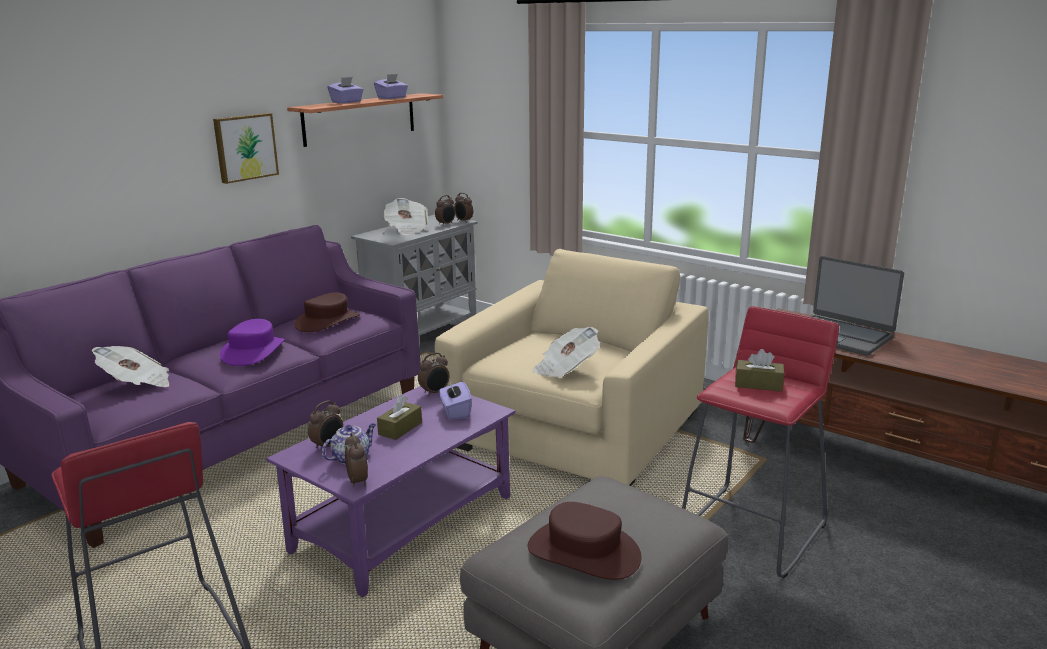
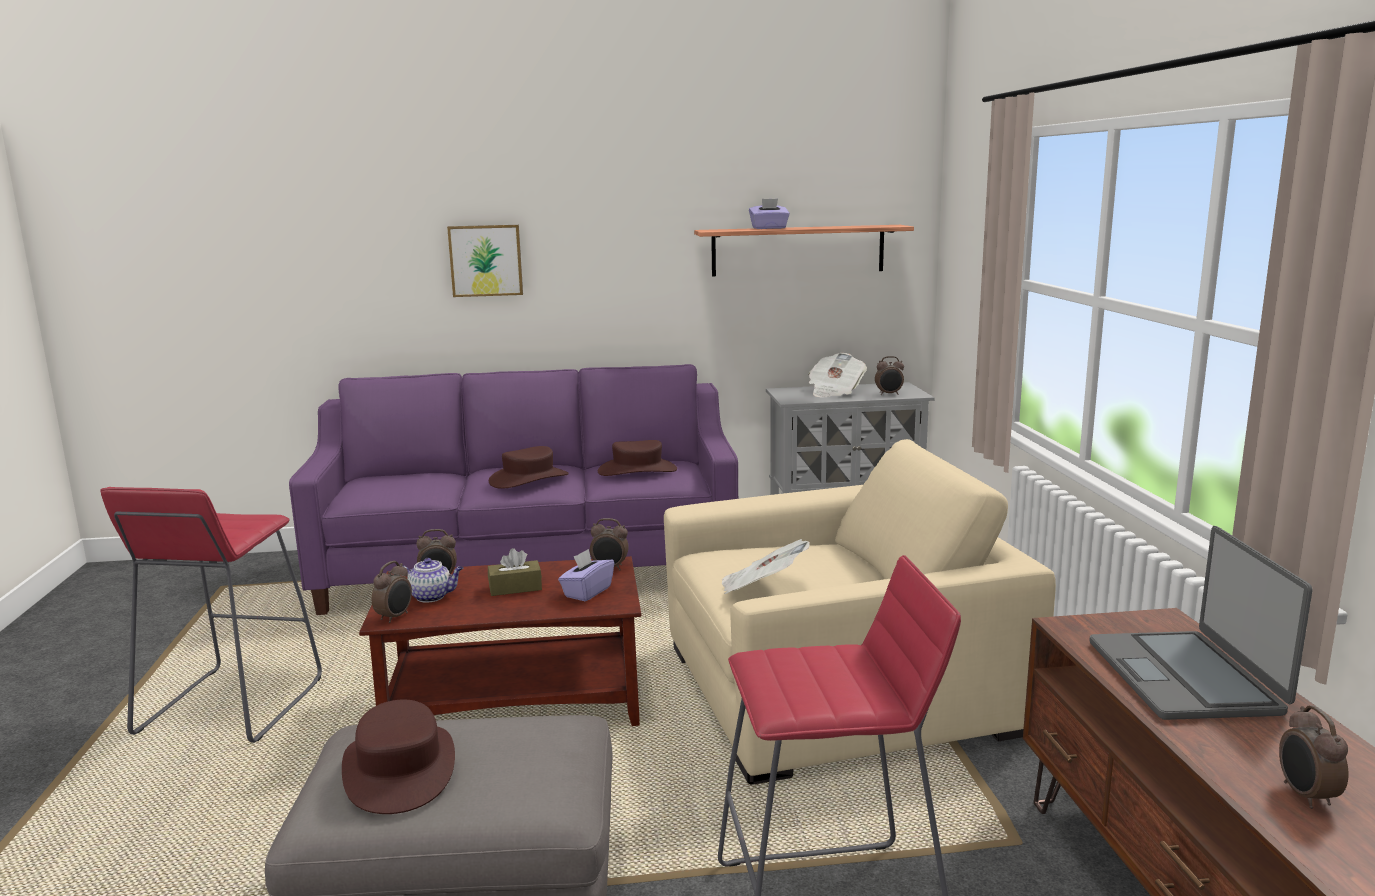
camera: 45 degrees right, 5 degrees down
(137, 384) = (410, 480): newspaper -> none
(245, 147) = (635, 269): picture -> picture (486, 260)
(253, 351) = (529, 479): purple hat -> brown hat
(392, 98) = (836, 227): purple tissue box -> none
(404, 523) = (517, 702): purple coffee table -> brown coffee table
(463, 221) = (917, 394): alarm clock -> alarm clock (1305, 796)
(758, 384) = (820, 672): brown tissue box -> none

